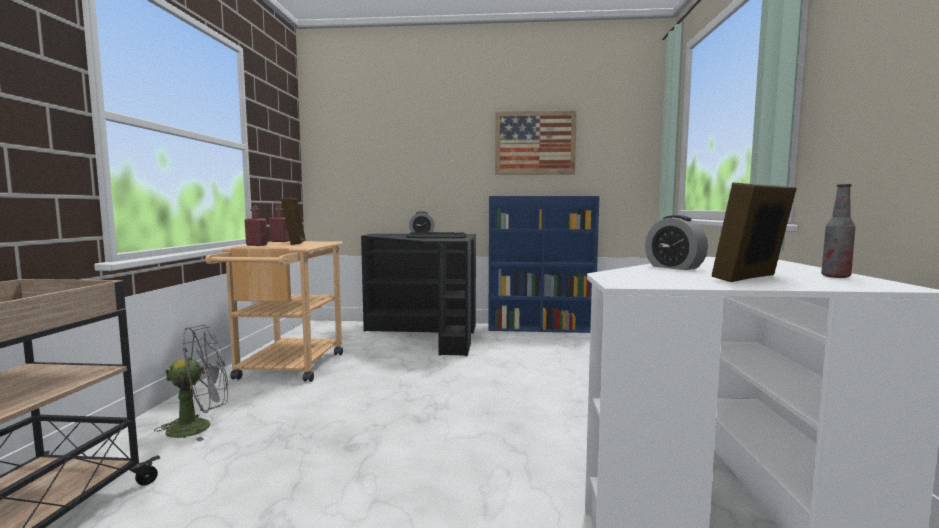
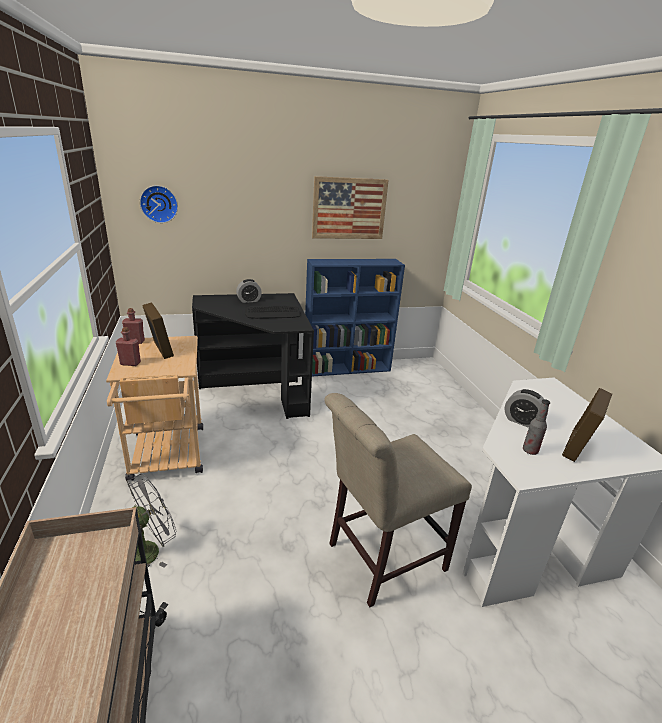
camera: 20 degrees left, 20 degrees up
(347, 145) = (159, 204): none -> wall clock
(465, 475) = (380, 558): none -> beige chair
(835, 276) = (615, 436): bottle -> bottle (530, 451)

